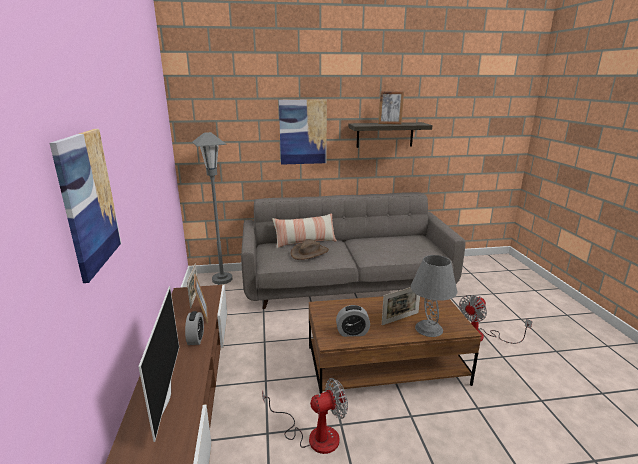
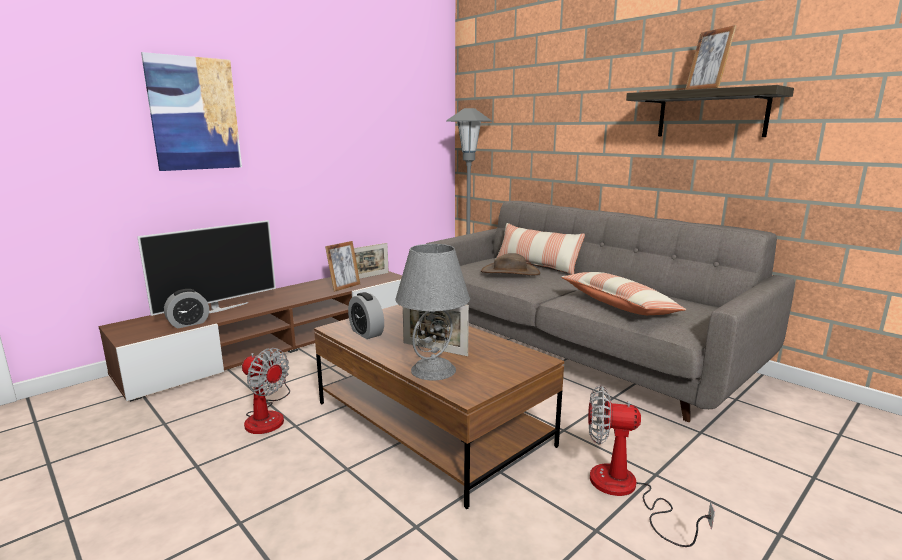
camera: 55 degrees right, 5 degrees down
(196, 338) = (305, 295): alarm clock -> alarm clock (189, 323)
(303, 132) = (582, 110): picture -> none
(395, 251) = (618, 305): none -> pillow

